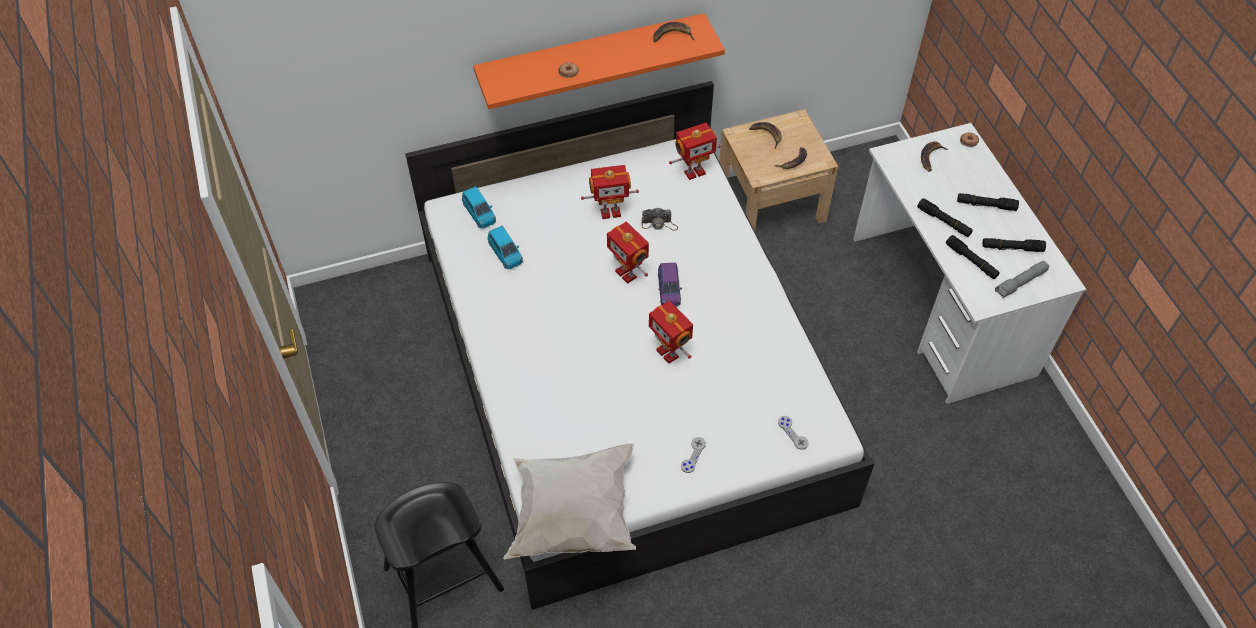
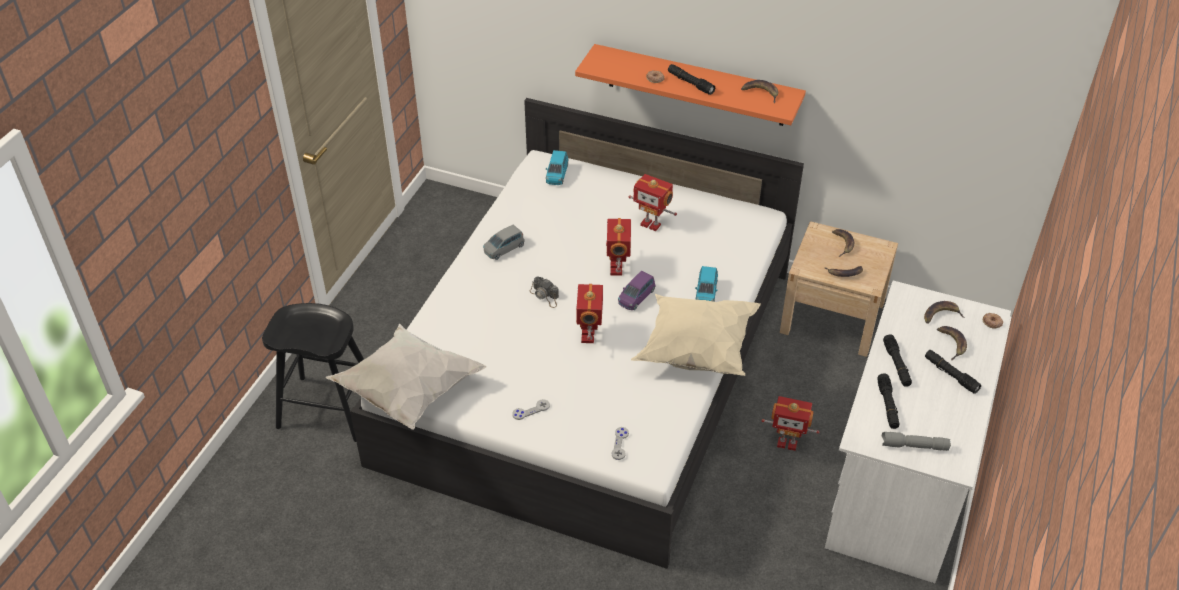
camera: 40 degrees right, 10 degrees down
(505, 253) = (546, 208): blue toy car -> blue toy car (706, 293)
(509, 318) = (504, 248): none -> grey toy car
(659, 224) = (679, 251): camera -> camera (545, 296)
(694, 172) = (746, 233): toy robot -> toy robot (787, 443)
(764, 308) = (695, 351): none -> beige pillow
(961, 177) = (952, 343): none -> banana
(1012, 248) = (937, 417): black flashlight -> black flashlight (690, 83)

